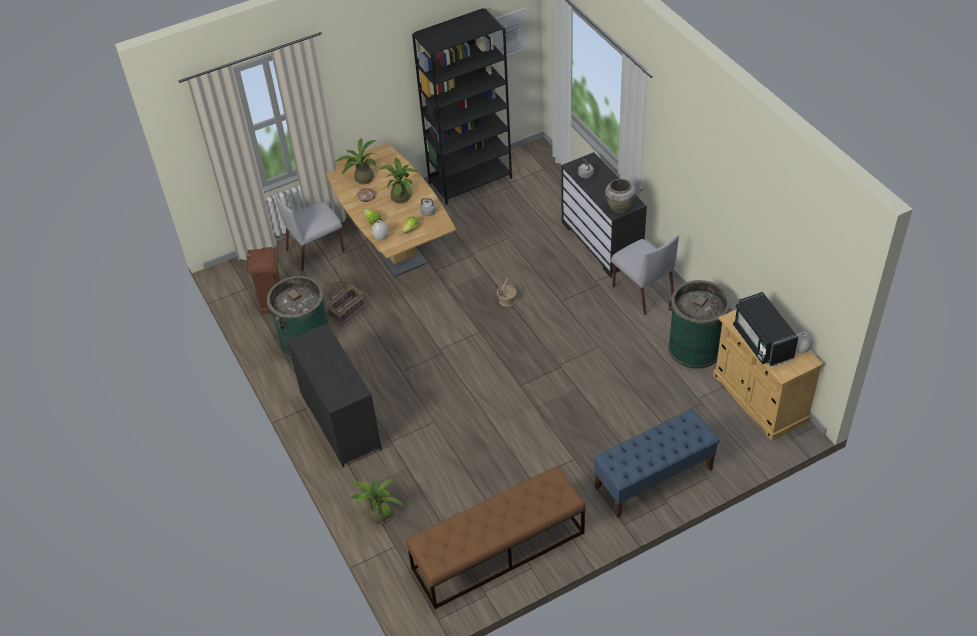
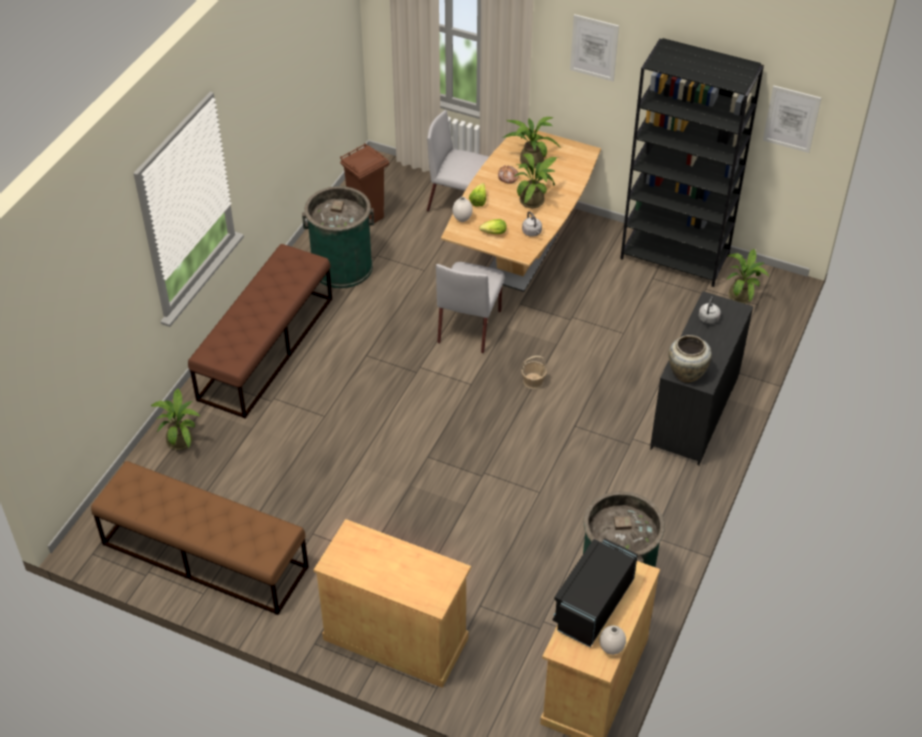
camera: 50 degrees right, 0 degrees up
(340, 422) = (266, 348): black dresser -> brown bench
(347, 311) = (405, 272): basket -> none
(366, 70) = (594, 47): none -> picture
(530, 170) = (742, 294): none -> potted plant
(642, 291) = (656, 487): grey chair -> grey chair (469, 325)
(653, 478) = (396, 638): blue bench -> beige cabinet

